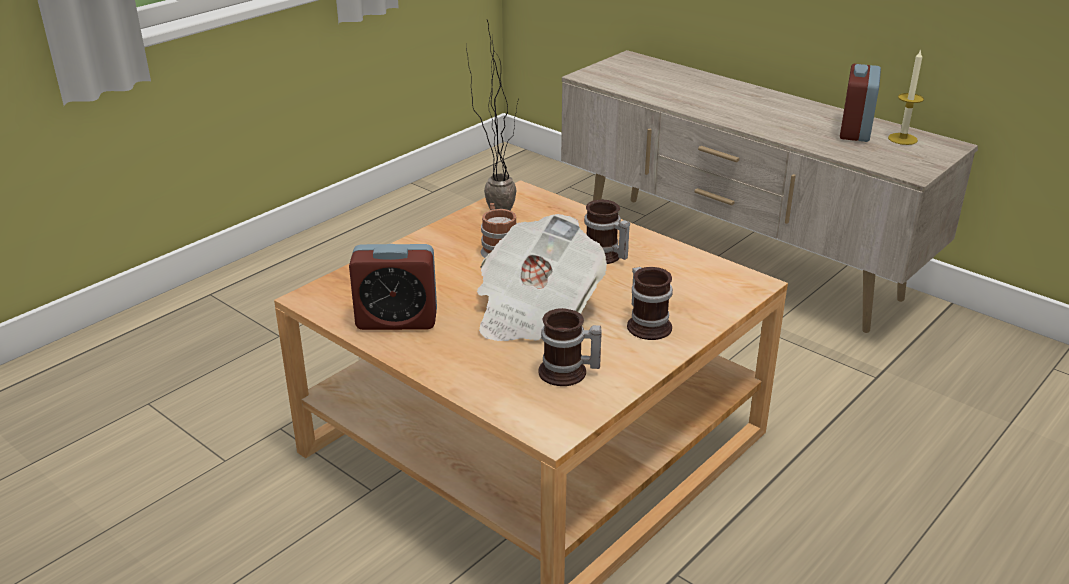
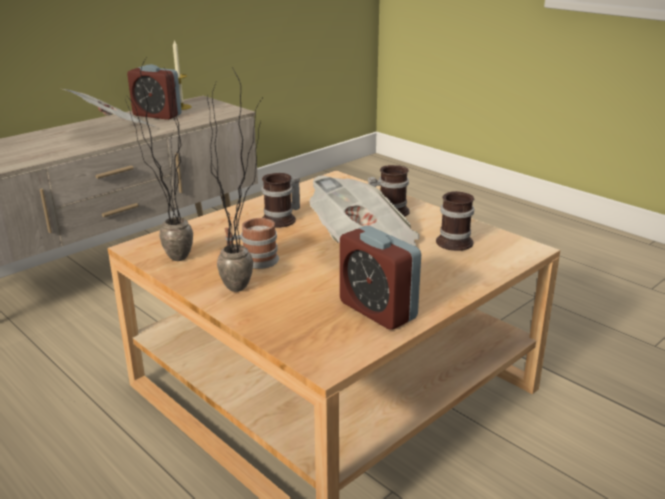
camera: 85 degrees left, 5 degrees down
(397, 320) = (377, 310): alarm clock -> alarm clock turned 135 degrees clockwise
(443, 252) = (248, 287): none -> potted plant
(778, 118) = (114, 130): none -> newspaper

